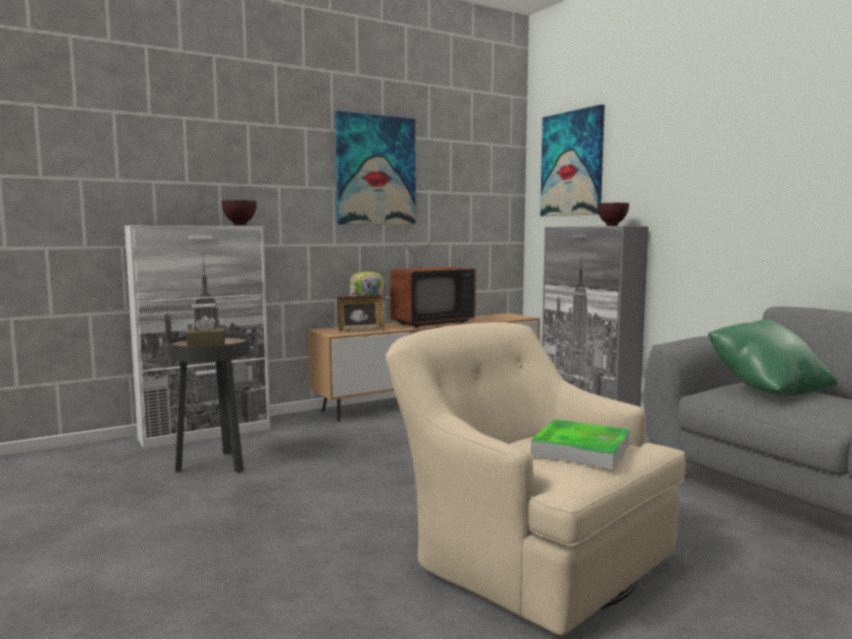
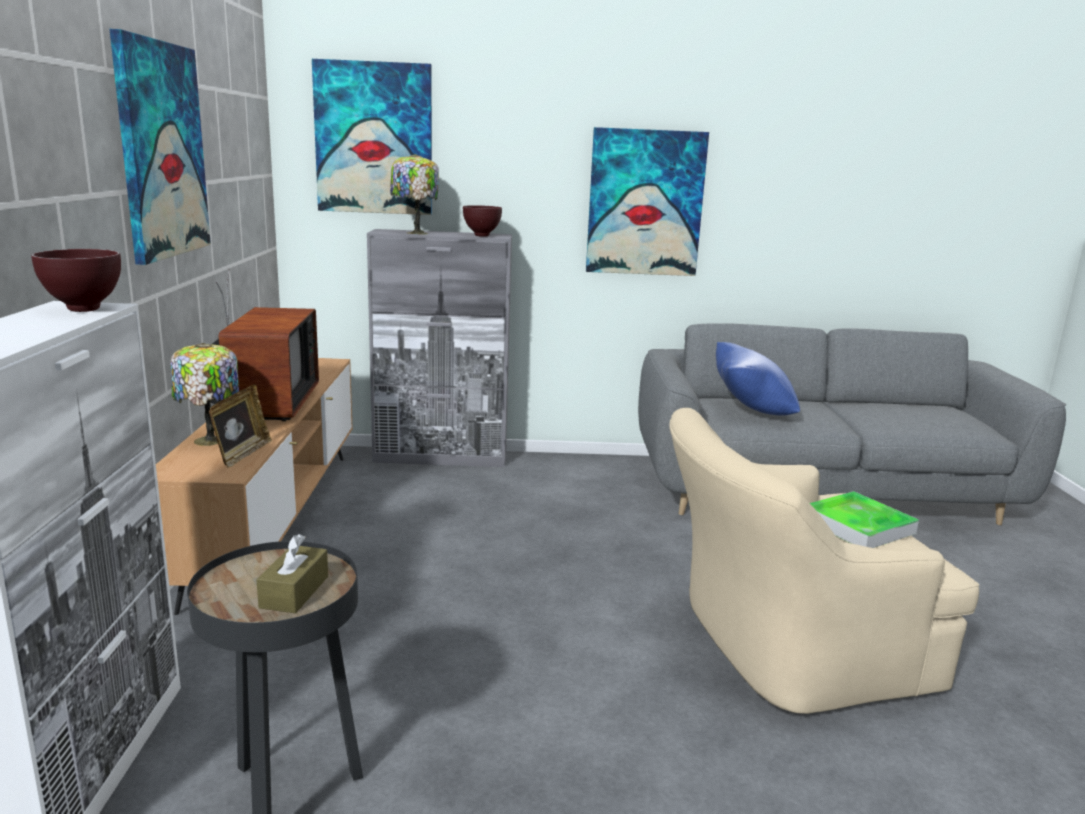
camera: 60 degrees left, 10 degrees up
(575, 226) = (415, 233): none -> table lamp
(755, 191) = (645, 203): none -> picture
(767, 390) = (751, 410): green pillow -> blue pillow

